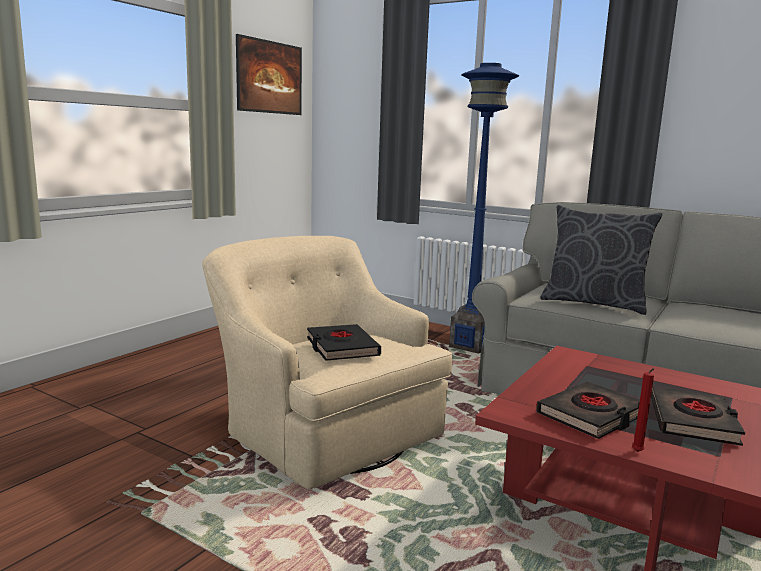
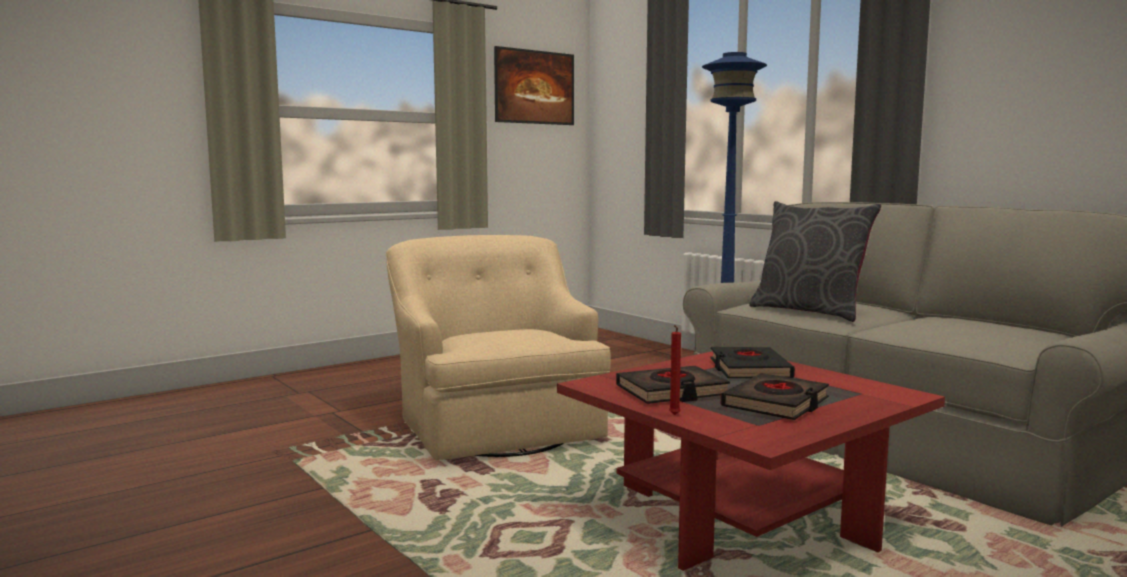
camera: 20 degrees right, 5 degrees down
(342, 348) = (494, 334): black book -> black book (749, 369)

